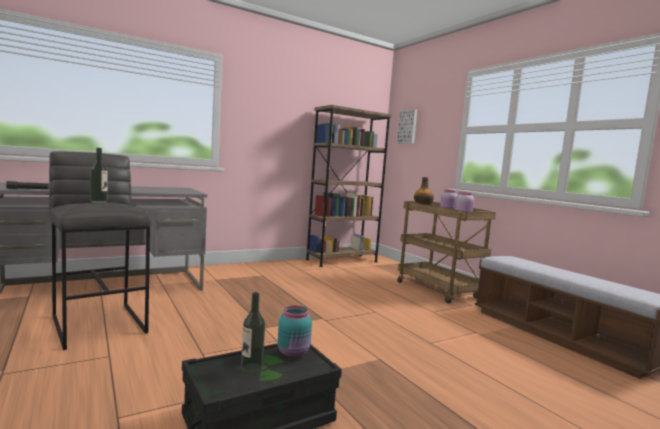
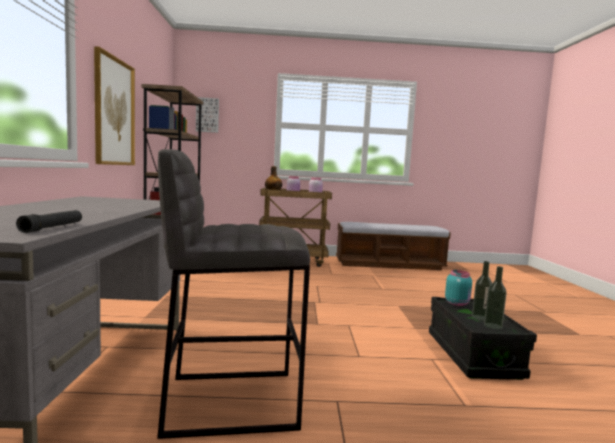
camera: 60 degrees left, 0 degrees up
(99, 202) = (236, 225): bottle -> bottle (493, 326)
(272, 132) = (114, 112): none -> picture

